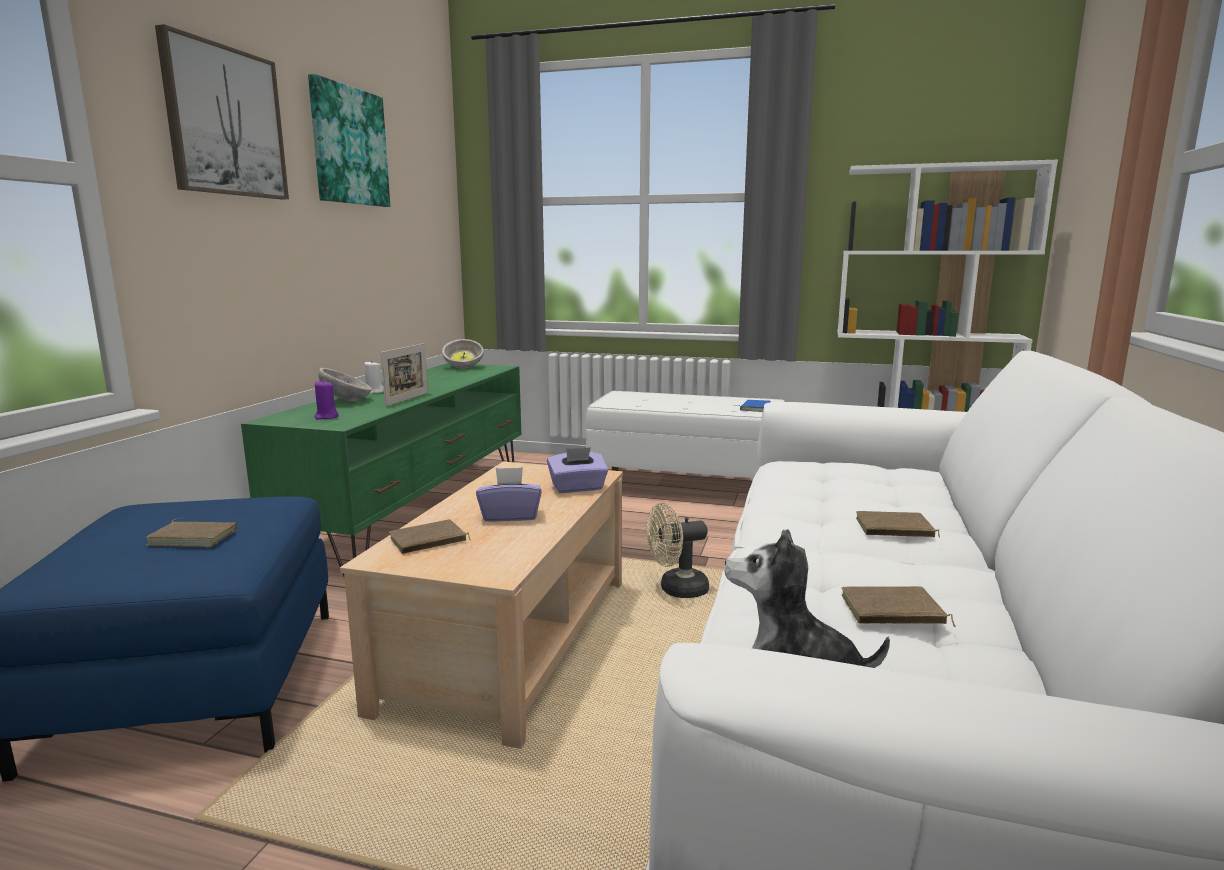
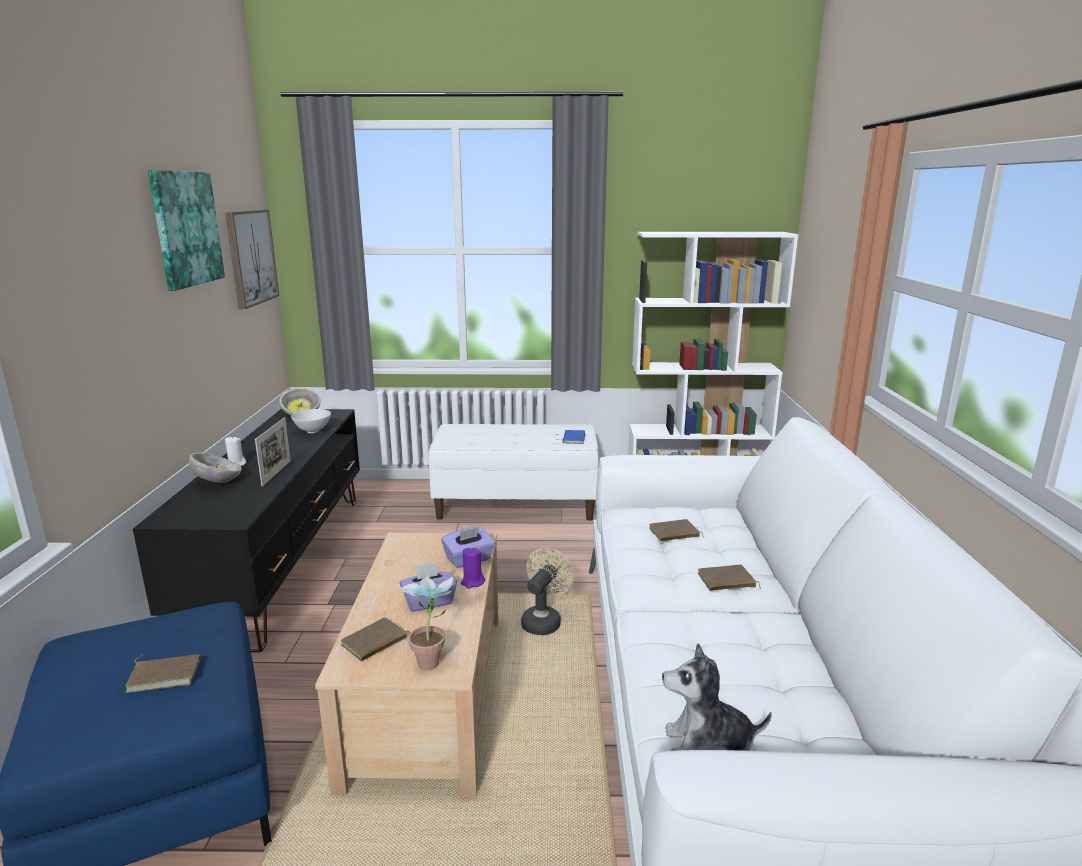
camera: 15 degrees left, 5 degrees up
(225, 122) = (87, 242): picture -> picture (251, 257)
(326, 417) = (214, 510): purple candle -> purple candle (472, 582)
(417, 509) = (282, 561): green tv stand -> black tv stand
(466, 376) = (313, 431): none -> white bowl
(482, 561) = (432, 659): none -> potted plant
(676, 590) = (544, 620): beige fan -> beige fan turned 150 degrees clockwise
(892, 612) = (750, 669): brown book -> brown book (674, 534)

